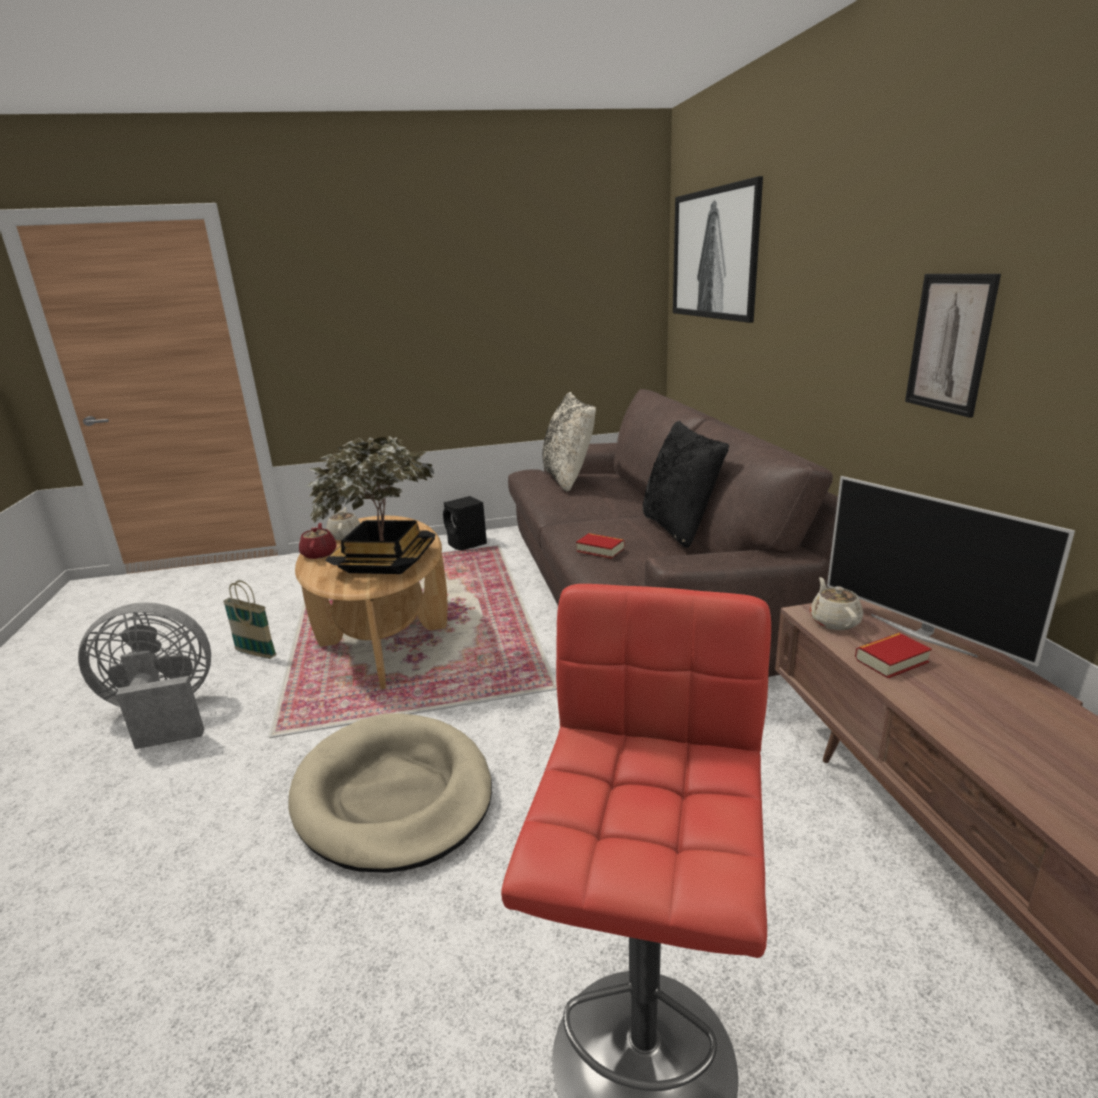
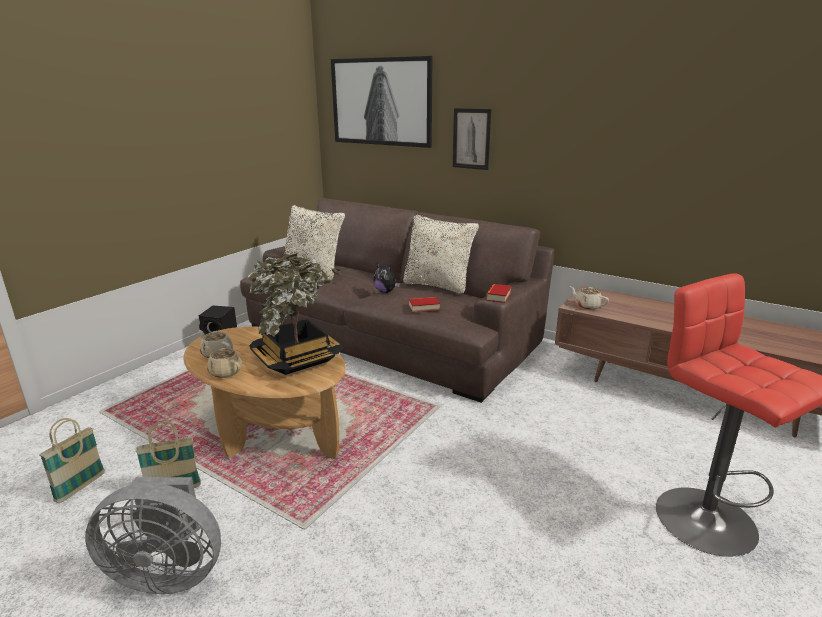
camera: 45 degrees left, 0 degrees up
(163, 713) = (168, 572): grey fan -> grey fan turned 120 degrees counterclockwise
(222, 622) = (80, 487): none -> basket
(319, 553) = (225, 372): red teapot -> beige teapot
(393, 795) = (449, 505): beige dog bed -> none
(602, 520) = (385, 292): none -> plush toy
(678, 531) = (438, 287): black pillow -> beige pillow
(891, 660) = (631, 314): book -> book (498, 296)
(922, 634) = (621, 301): television -> none
(949, 343) = (601, 156): picture -> picture (471, 139)

